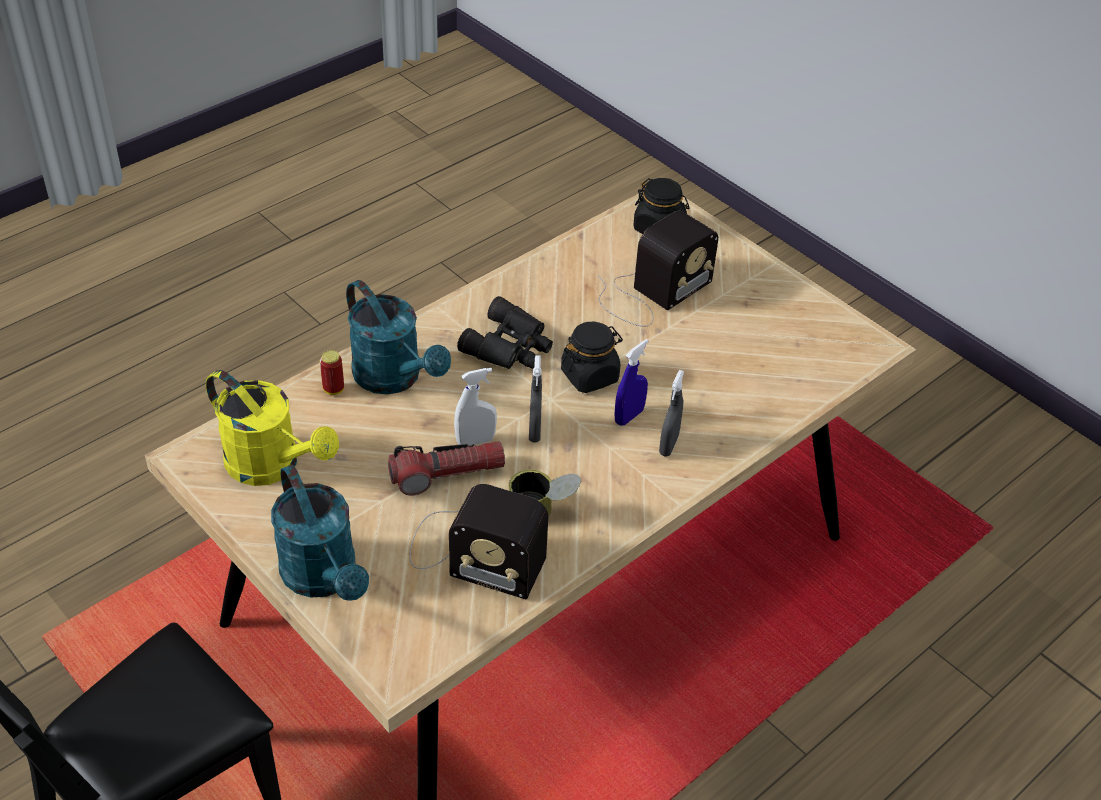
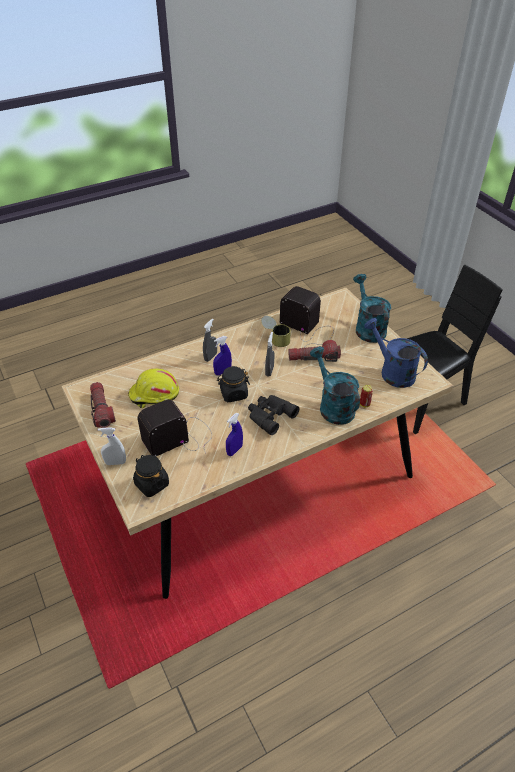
camera: 165 degrees left, 0 degrees up
(272, 466) = (392, 372): yellow watering can -> blue watering can
(475, 441) = (298, 370): white spray bottle -> white spray bottle (115, 462)
(553, 286) = (234, 450): none -> blue spray bottle
(736, 354) = (154, 395): none -> yellow hard hat
(810, 317) = (102, 410): none -> flashlight

